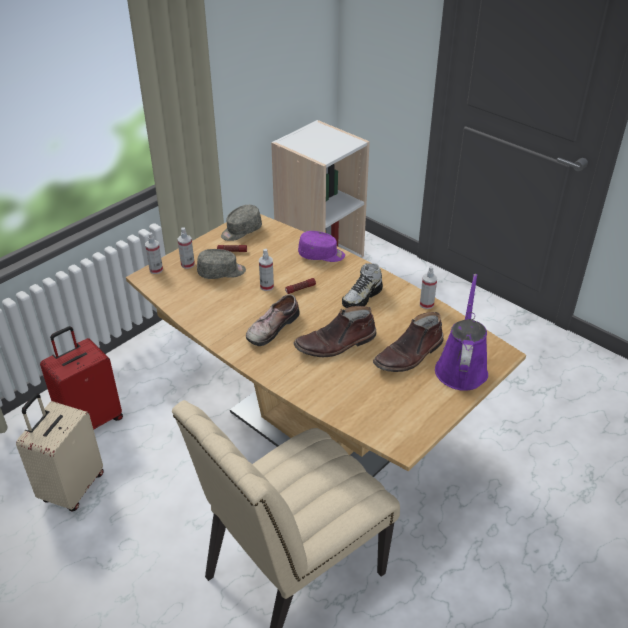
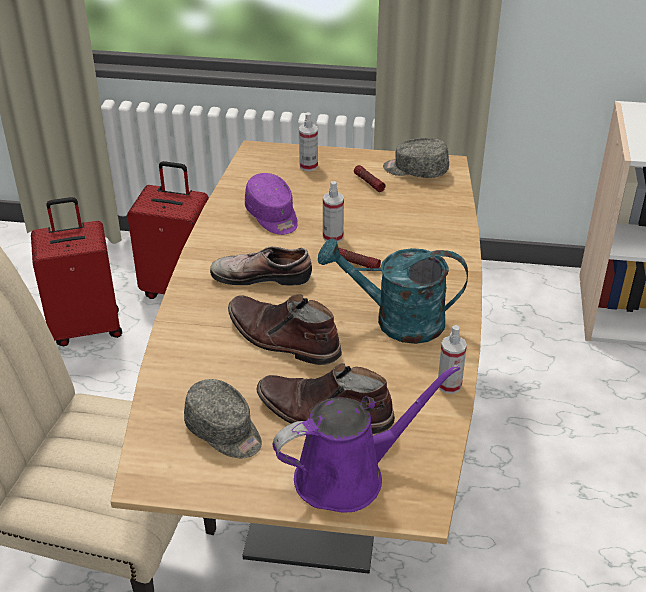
camera: 55 degrees right, 0 degrees up
(71, 488) = (86, 327): beige suitcase -> red suitcase
(156, 270) = (276, 151): spray bottle -> none
(221, 272) = (322, 194): grey cap -> grey cap (224, 431)
(321, 255) = (445, 249): purple cap -> purple cap (272, 216)
(362, 298) = (397, 321): shoe -> turquoise watering can

